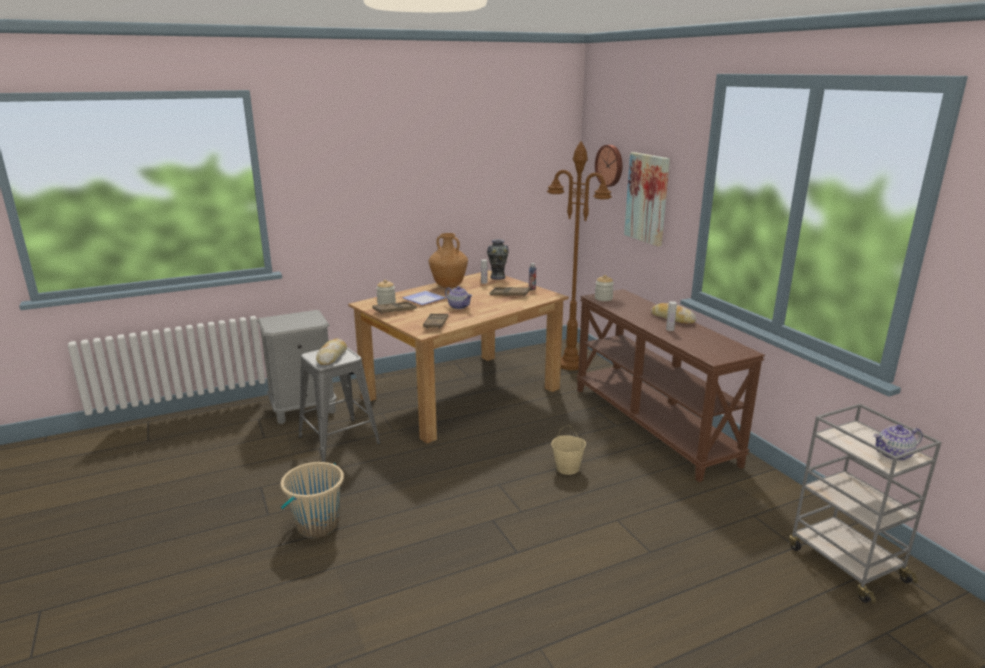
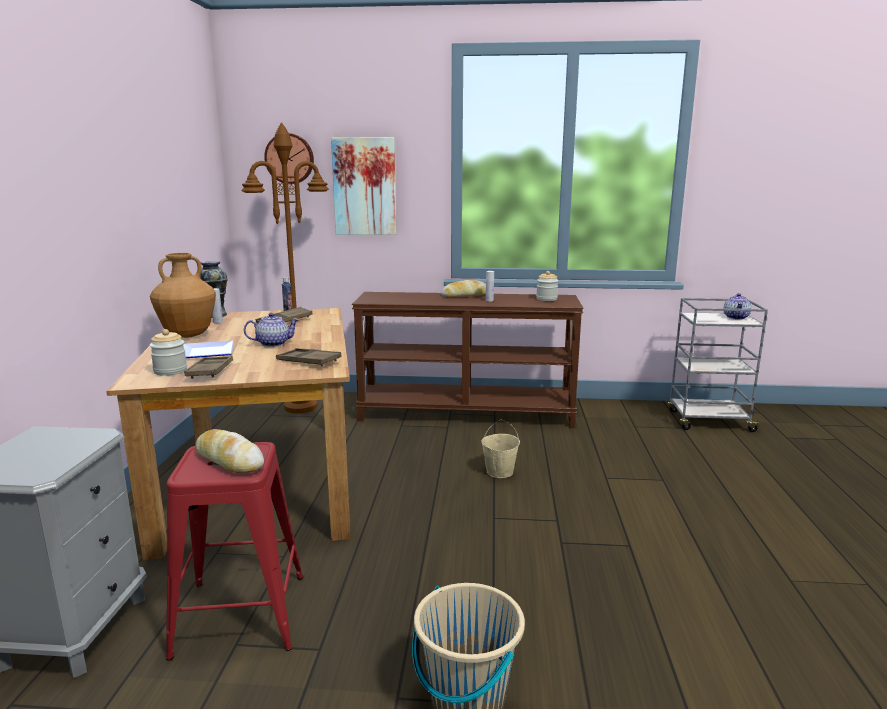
camera: 60 degrees left, 5 degrees down
(339, 440) = (241, 614): grey stool -> red stool
(603, 298) = (376, 299): jar -> jar (546, 299)

